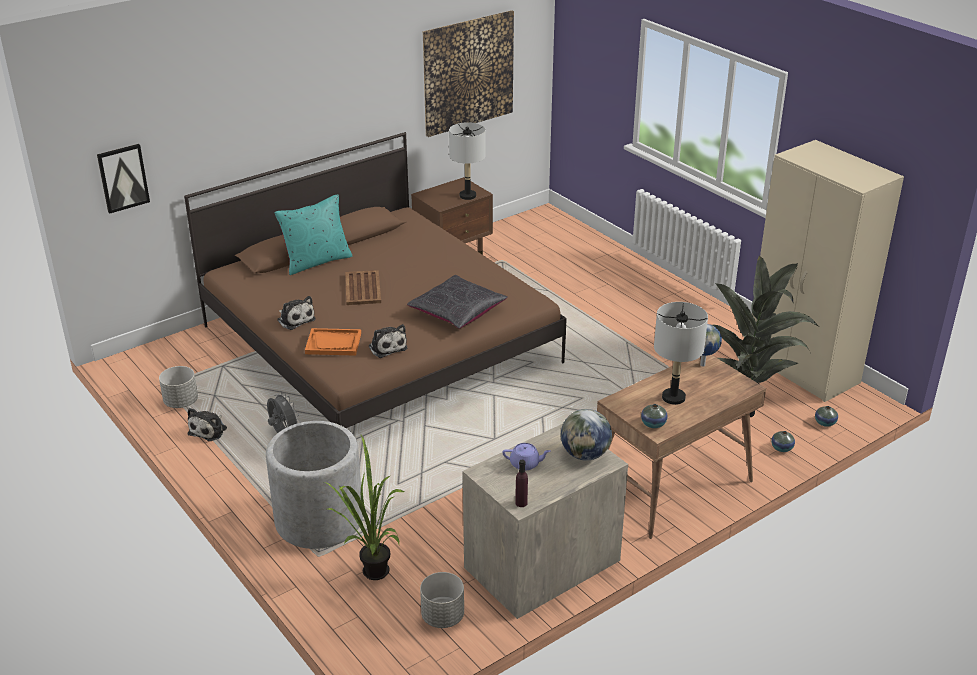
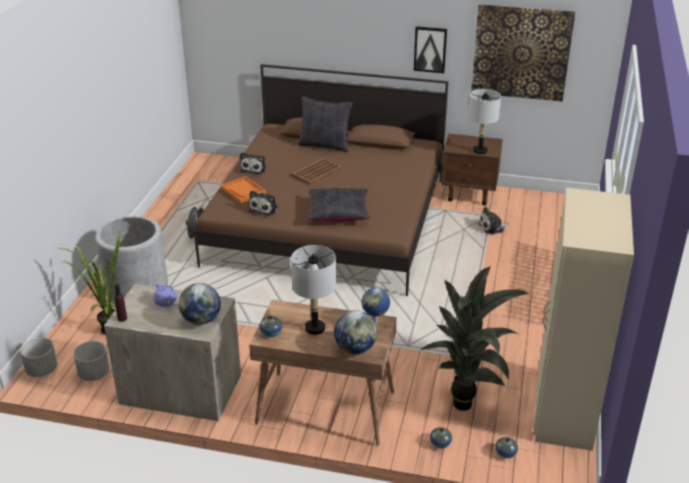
camera: 50 degrees right, 0 degrees up
(123, 178) = (223, 37): picture -> picture (430, 49)
(181, 402) = (189, 192): grey planter -> grey planter (42, 370)
(209, 430) = (175, 213): plush toy -> plush toy (492, 227)
(316, 261) = (325, 145): turquoise pillow -> black pillow
(728, 391) = (355, 349): none -> globe

